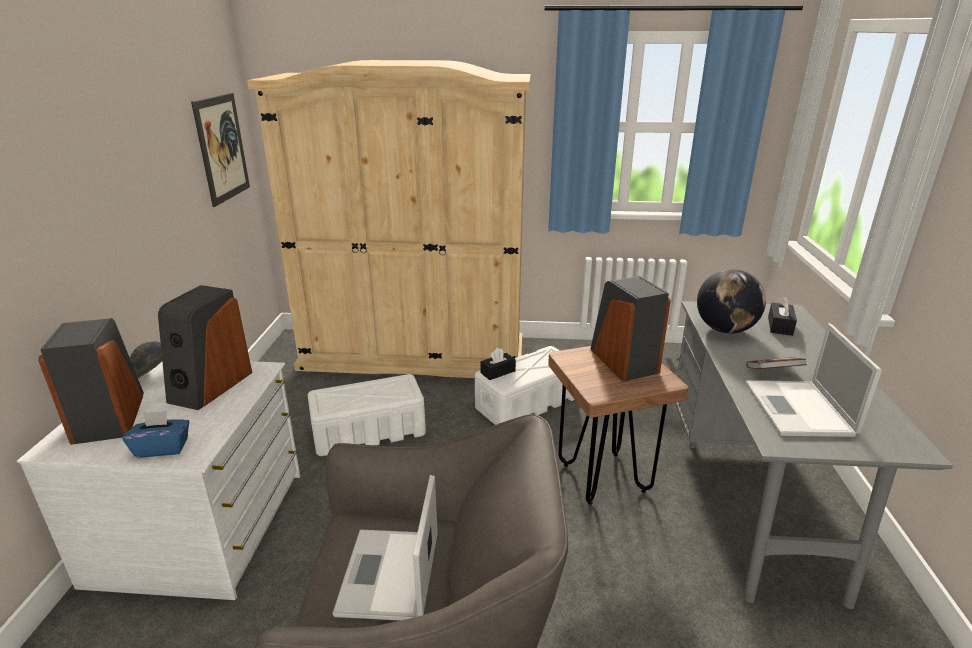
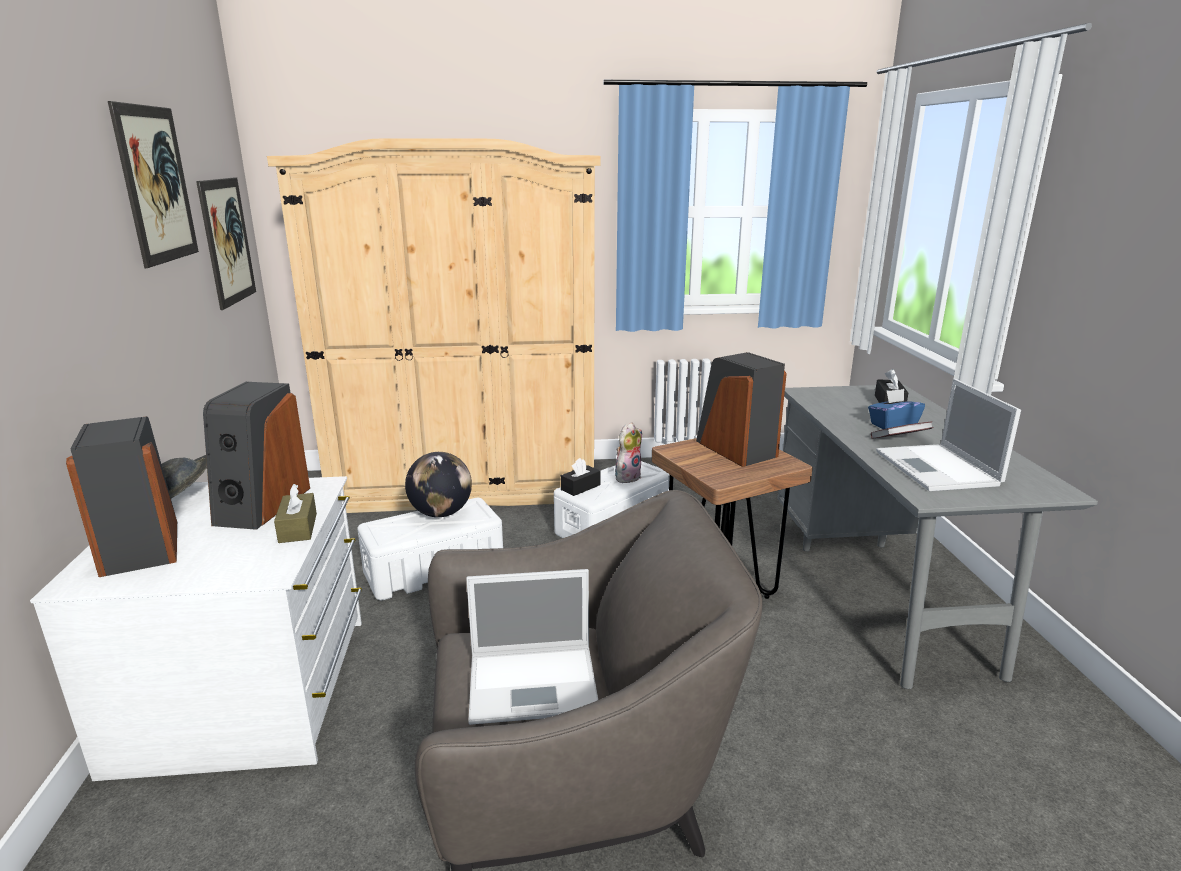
camera: 10 degrees left, 5 degrees down
(150, 111) = (156, 185): none -> picture
(162, 448) = (226, 569): blue tissue box -> blue tissue box (892, 425)
(229, 412) = (298, 528): none -> brown tissue box
(389, 576) = (535, 683): laptop -> laptop turned 90 degrees counterclockwise
(541, 364) = (627, 477): none -> plush toy
(725, 330) = (836, 409): globe -> globe (441, 513)

